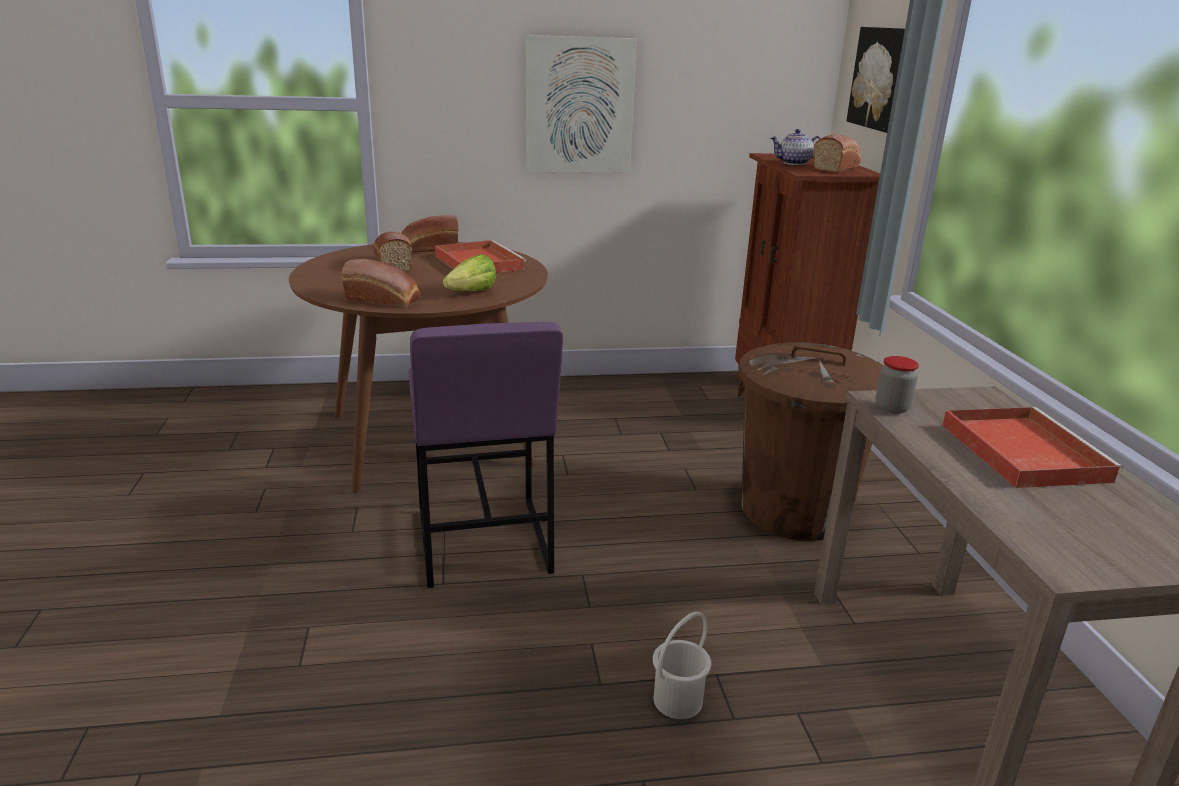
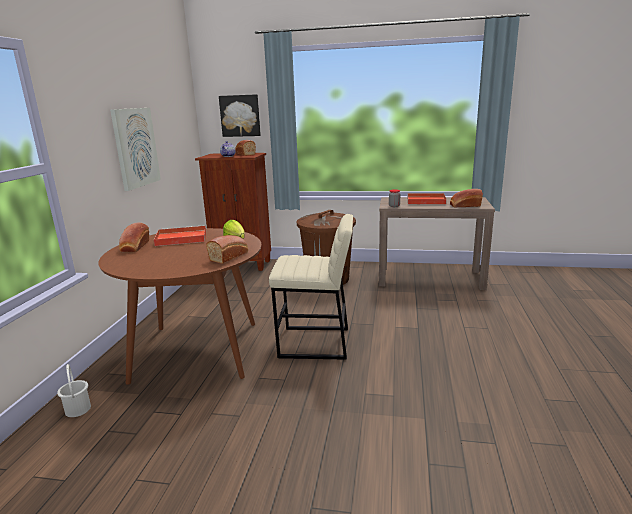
camera: 70 degrees left, 5 degrees down
(392, 264) = (158, 254): bread -> bread (464, 205)
(484, 543) = (316, 343): purple chair -> beige chair
(677, 700) = (428, 316): white bucket -> white bucket (77, 409)

